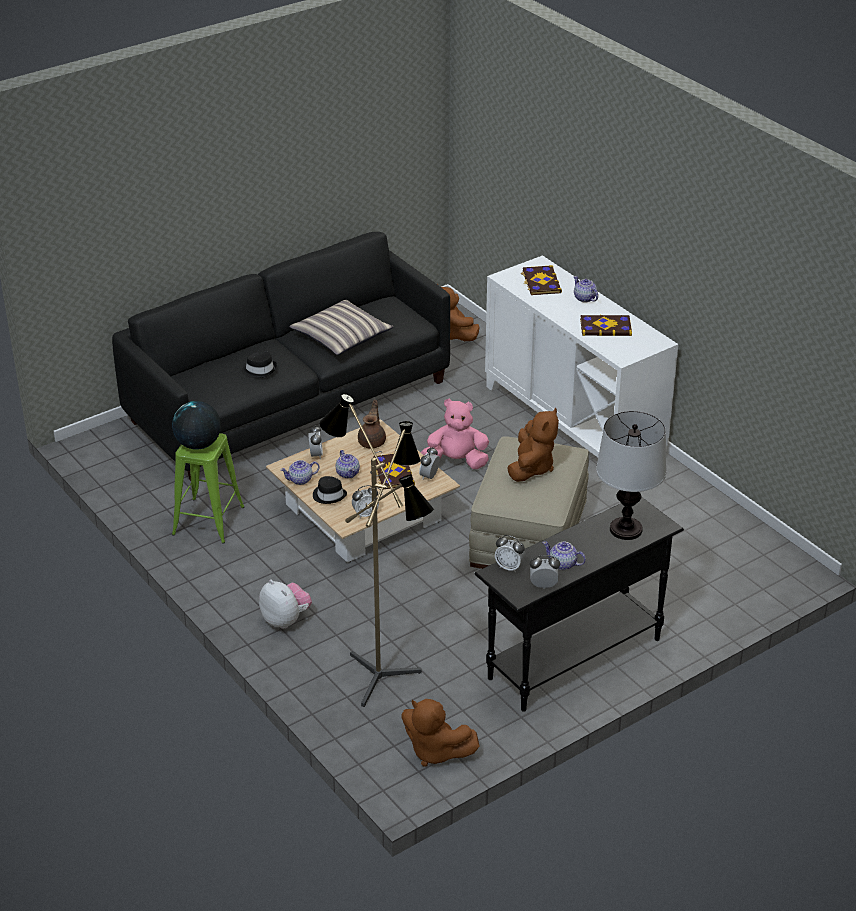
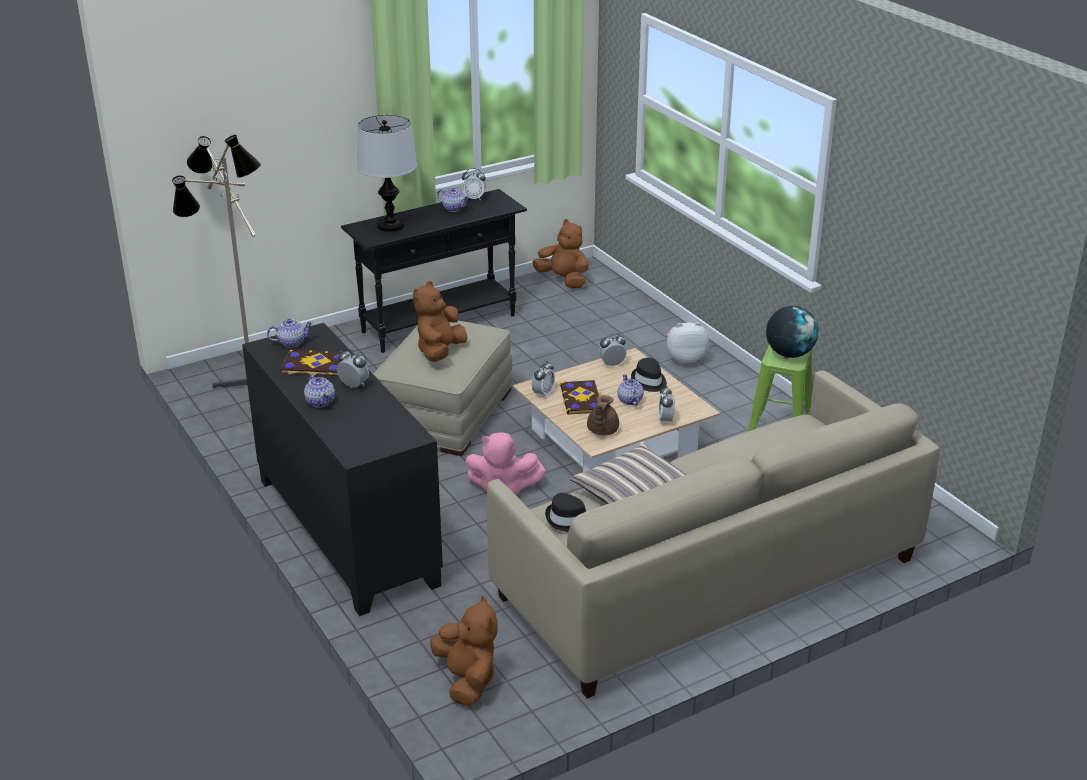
camera: 175 degrees left, 5 degrees down
(259, 370) = (741, 454): black hat -> black hat (568, 520)
(285, 620) = (685, 359): plush toy -> plush toy turned 120 degrees clockwise
(289, 401) = (708, 579): black sofa -> beige sofa
(301, 480) = (680, 396): teapot -> teapot (291, 343)
(384, 672) = (598, 322): floor lamp -> floor lamp (245, 388)
(509, 567) = (497, 208): alarm clock -> alarm clock (353, 385)
(540, 282) = (367, 427): book -> none
(574, 421) = (345, 531): white cabinet -> black cabinet

